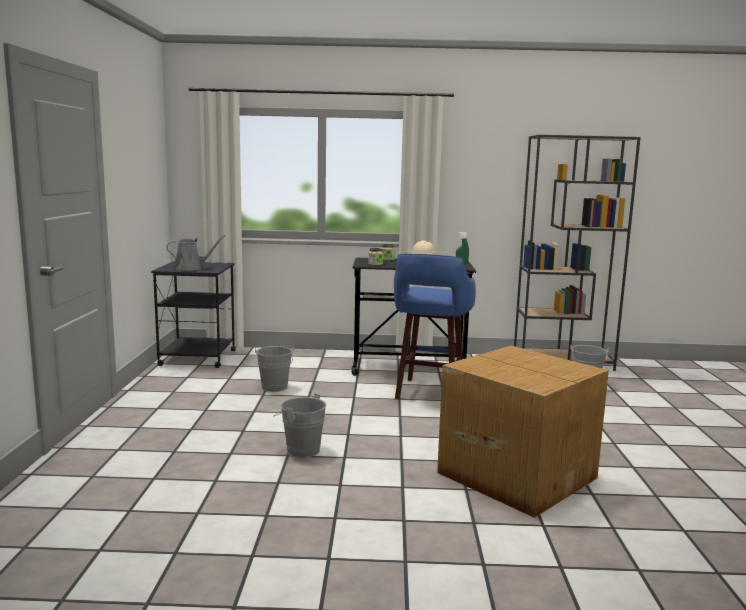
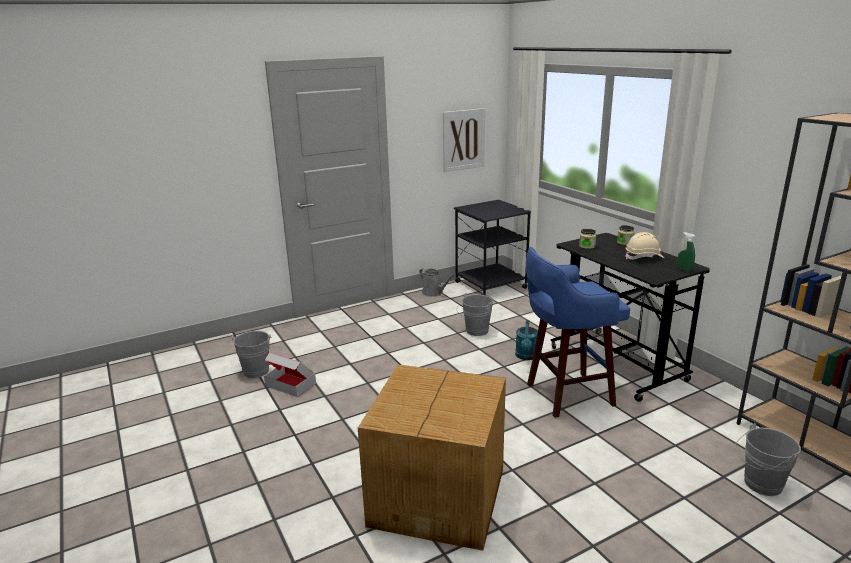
camera: 60 degrees right, 10 degrees up
(148, 189) = (463, 140): none -> picture
(191, 268) = (482, 211): grey watering can -> grey watering can (434, 293)
(218, 496) = (290, 384): none -> cardboard box
(300, 449) = (381, 383): grey bucket -> grey bucket (257, 370)
(352, 386) = (526, 357): none -> turquoise watering can

